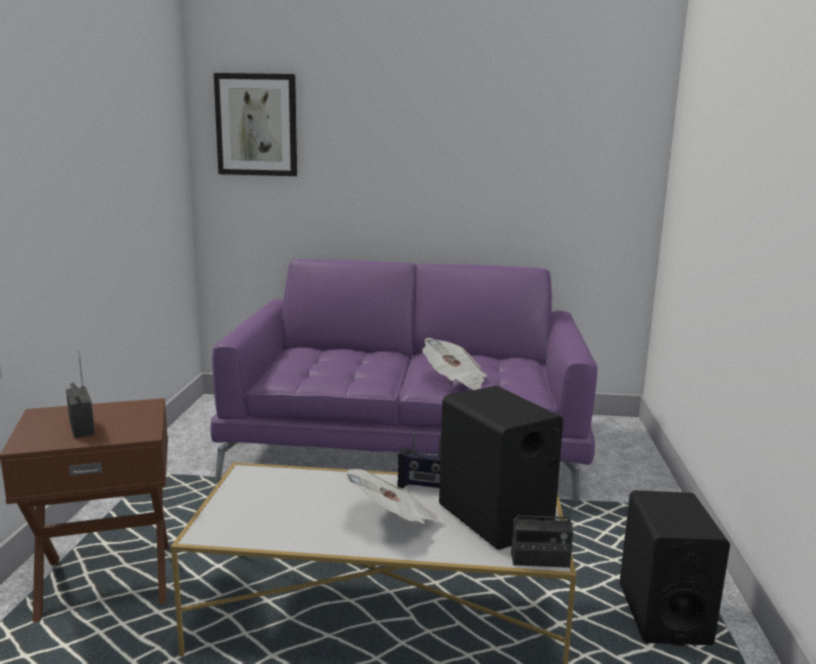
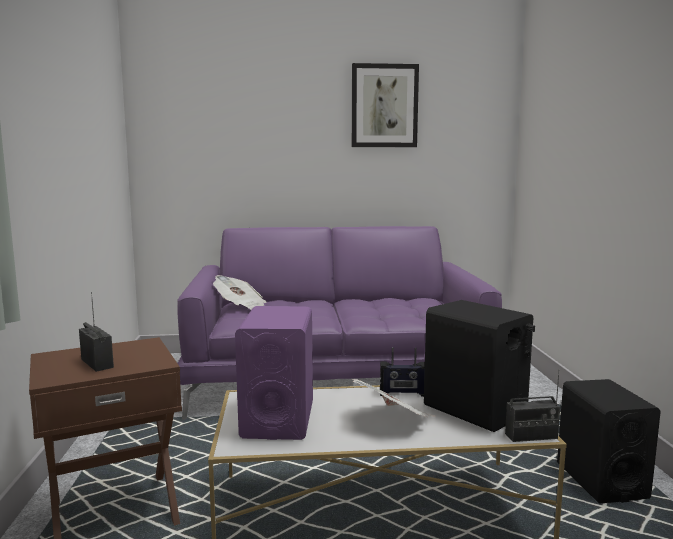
camera: 10 degrees left, 5 degrees down
(257, 125) = (188, 118): picture -> picture (384, 106)
(268, 505) = (278, 419): none -> purple speaker
(454, 381) = (384, 316): newspaper -> newspaper (241, 307)

